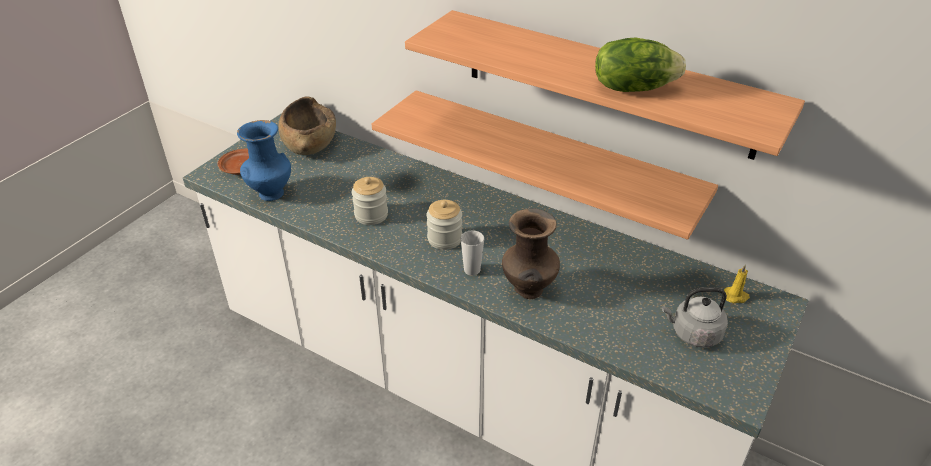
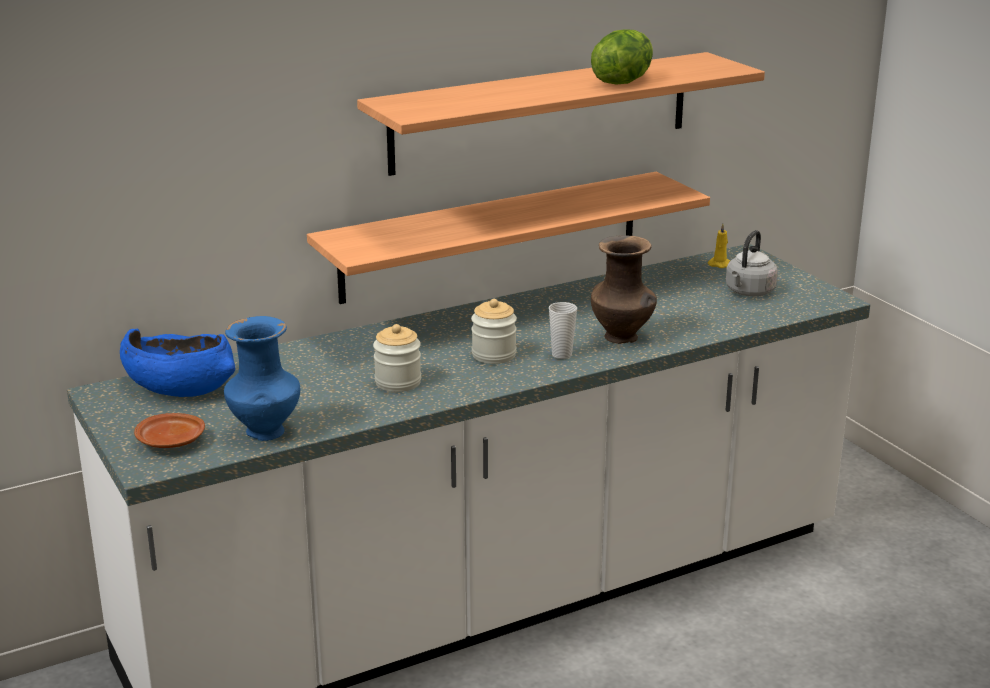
camera: 60 degrees left, 15 degrees down
(309, 142) = (178, 385): brown bowl -> blue bowl

